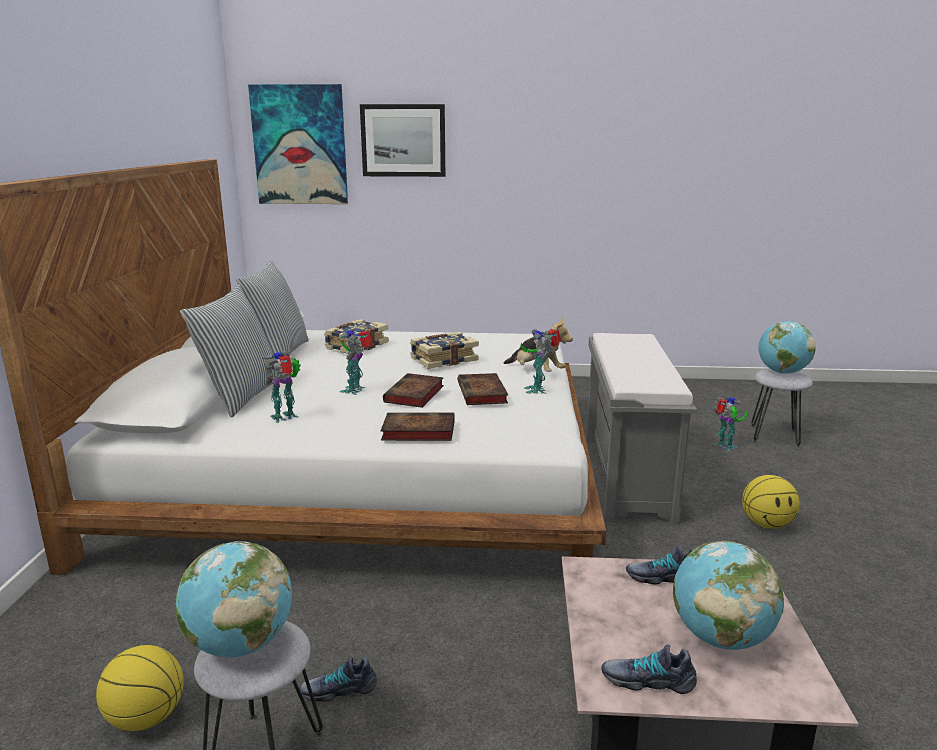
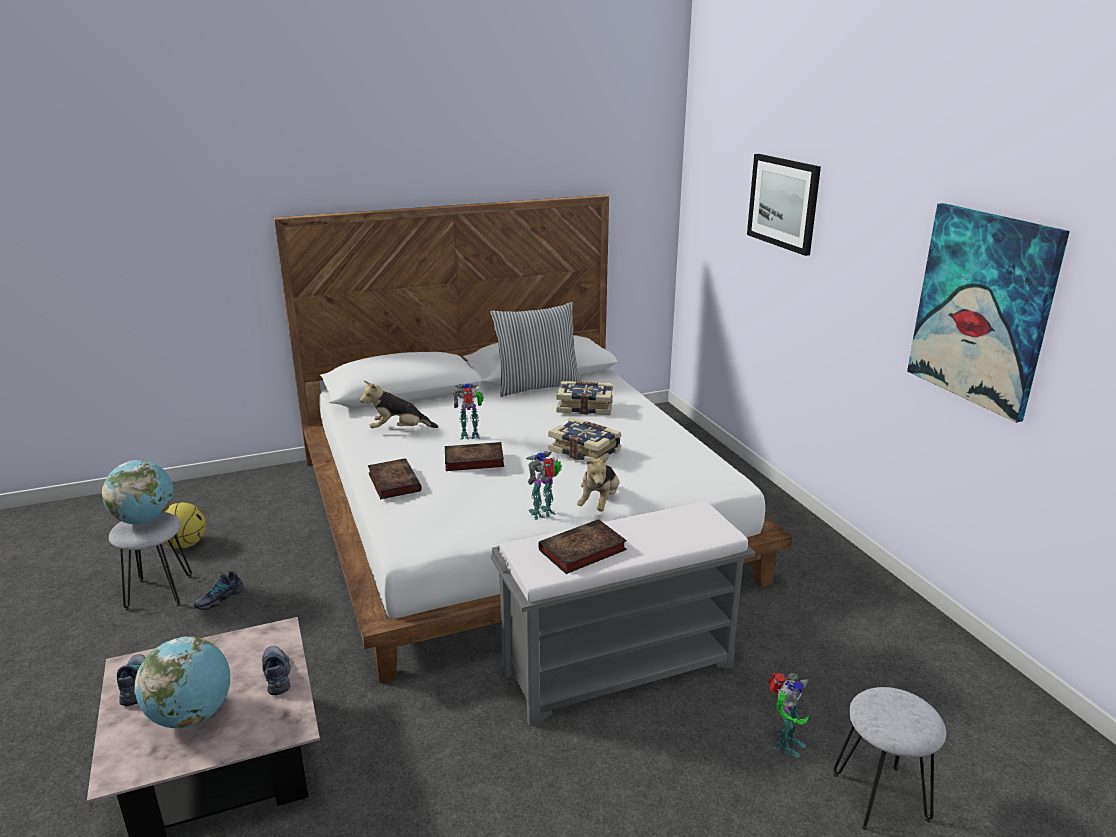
camera: 65 degrees right, 5 degrees up
(241, 396) = (430, 404): pillow -> none
(286, 417) = (399, 430): toy robot -> plush toy
(300, 145) = (715, 189): picture -> picture (982, 309)
(338, 689) = (219, 598): shoe -> shoe turned 105 degrees counterclockwise
(483, 394) = (498, 488): book -> book (581, 551)
(767, 524) = (575, 803): basketball -> none
(782, 372) = (903, 710): globe -> none

